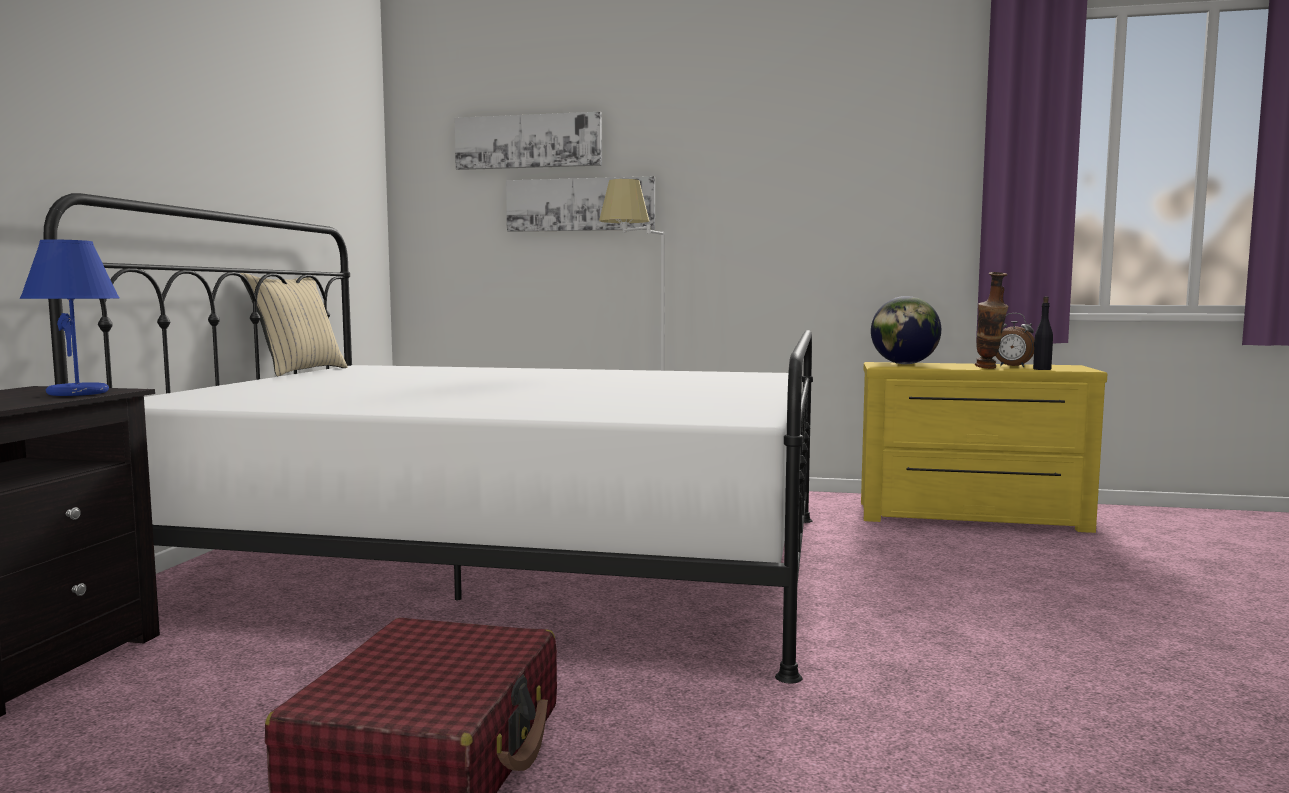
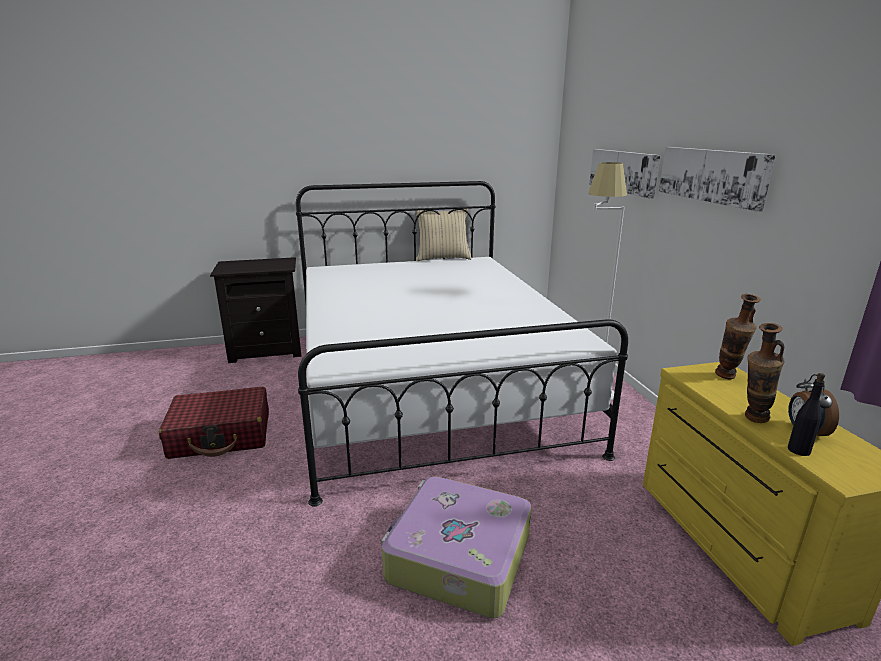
camera: 65 degrees right, 15 degrees up
(79, 393) = (274, 267): blue table lamp -> none
(528, 142) = (608, 121): picture -> picture (712, 175)
(904, 364) = (727, 378): globe -> vase
(962, 611) = (457, 557): none -> suitcase

